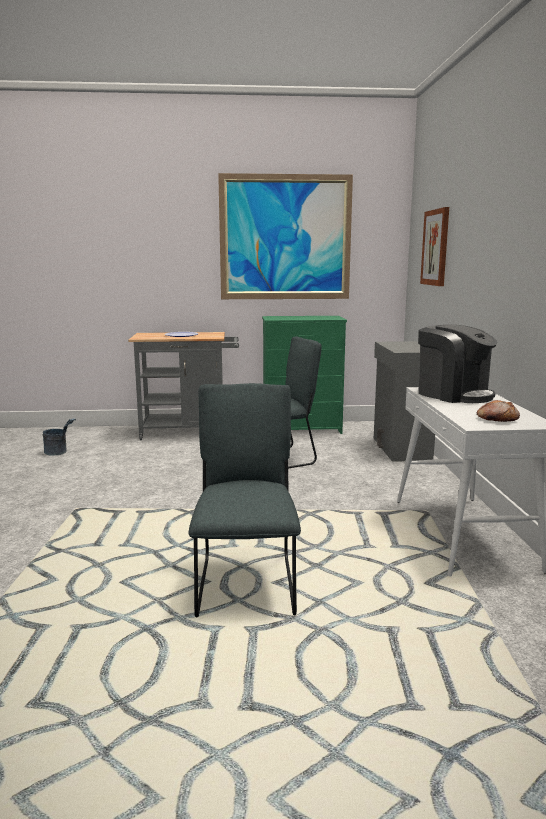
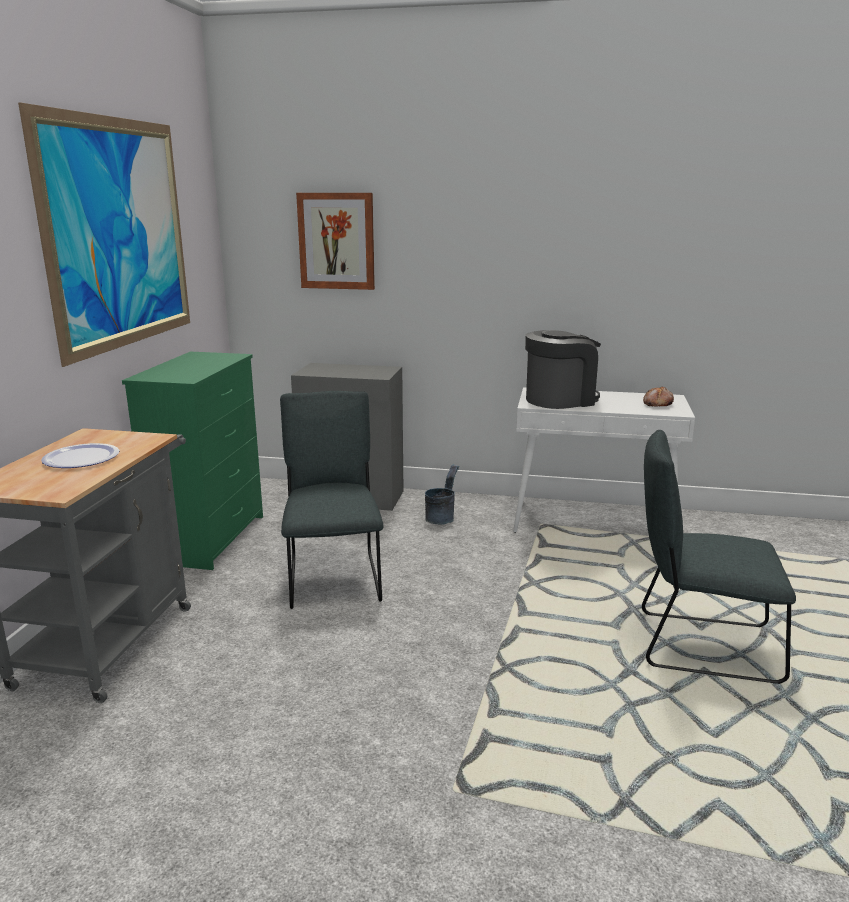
camera: 75 degrees left, 5 degrees up
(59, 452) = (73, 838): grey bucket -> grey bucket (442, 517)

